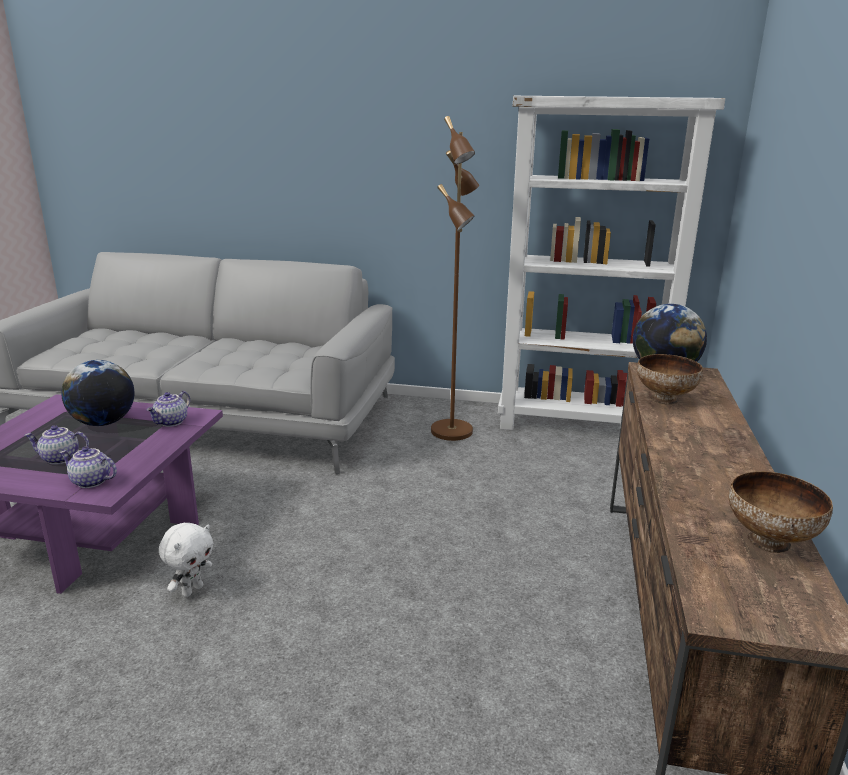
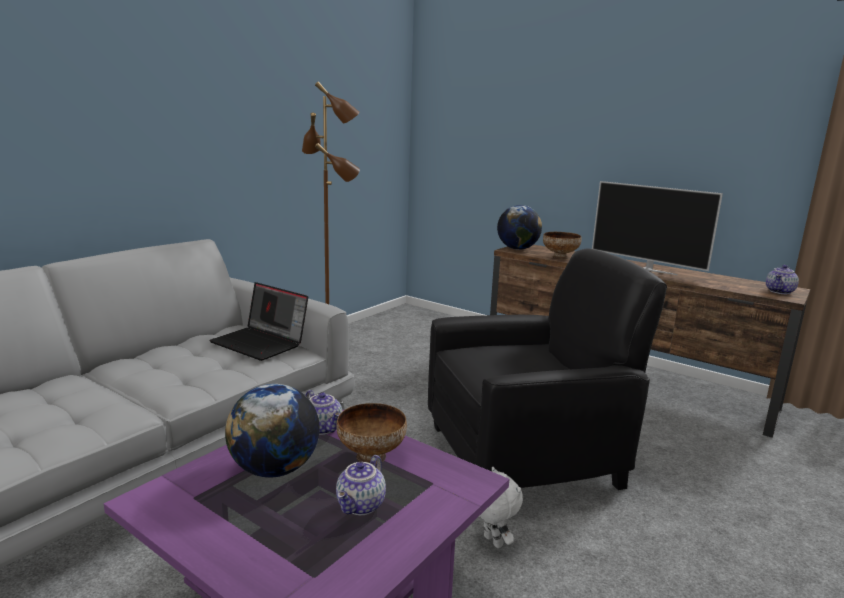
camera: 65 degrees left, 5 degrees down
(90, 482) = (444, 487): teapot -> teapot (780, 292)
(297, 362) = (261, 343): none -> laptop
(363, 583) = (525, 455): none -> black armchair
(581, 425) = (373, 328): white bookcase -> none
(711, 464) = (647, 269): none -> television
(770, 542) = (726, 279): bowl -> bowl (372, 456)

